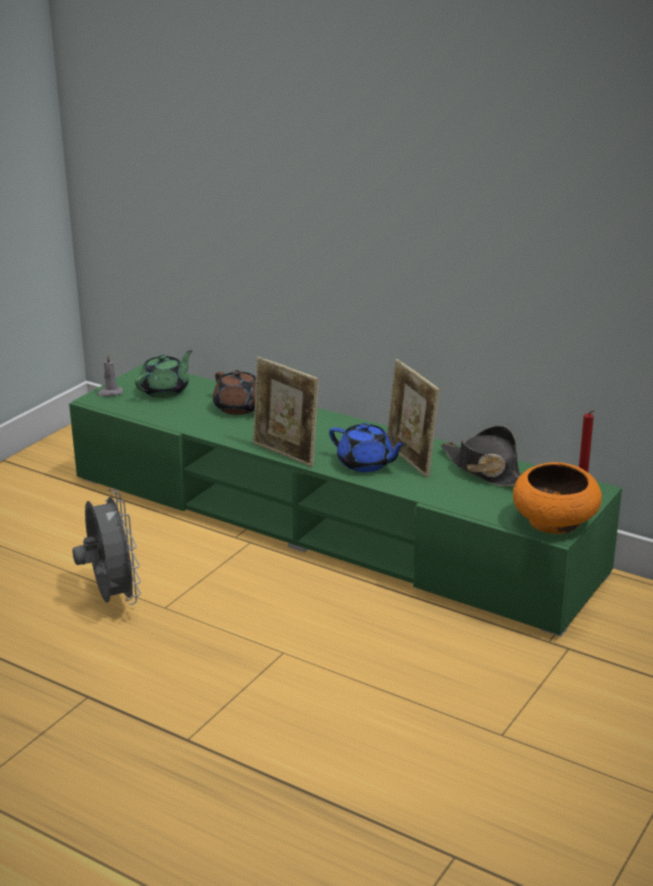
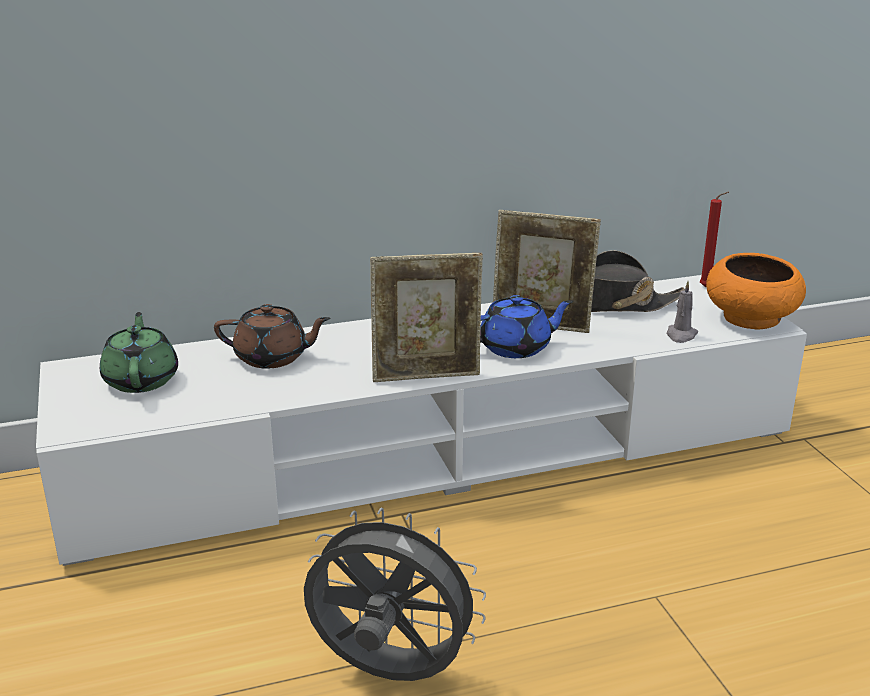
camera: 50 degrees left, 0 degrees up
(110, 393) = (72, 414): grey candle -> grey candle (681, 335)
(328, 525) = (436, 453): green tv stand -> white tv stand

